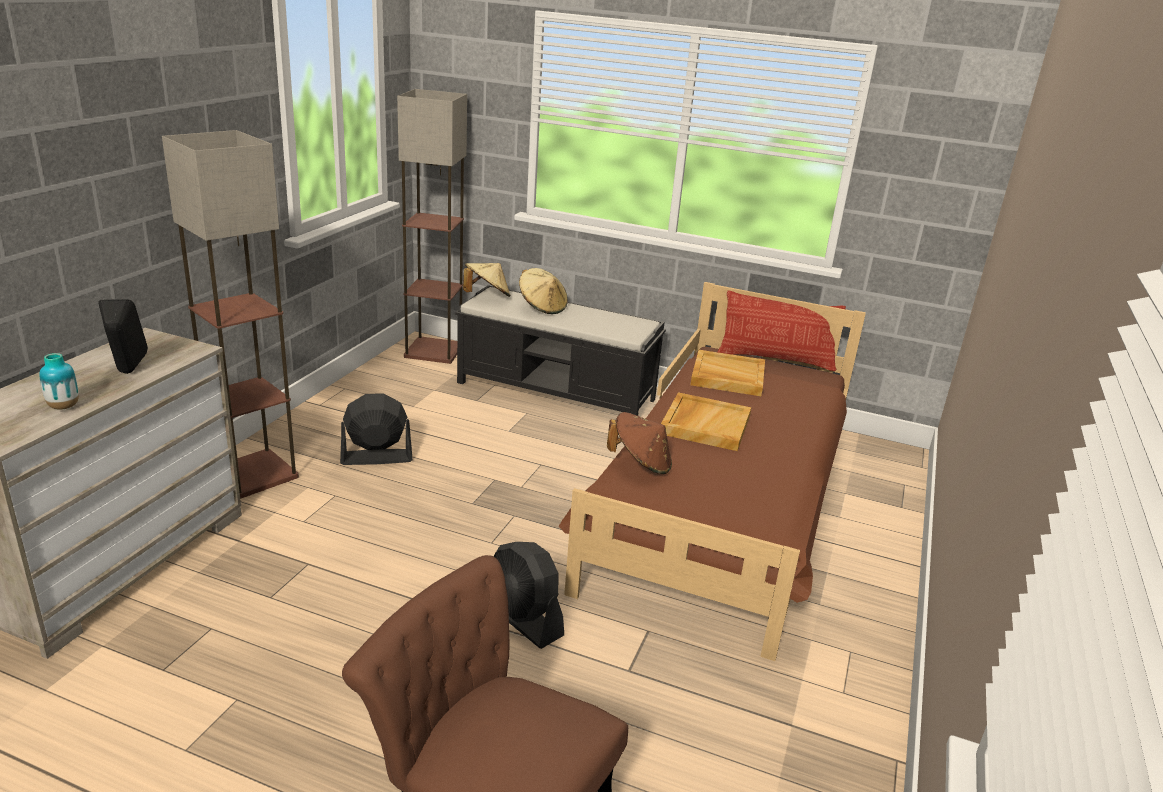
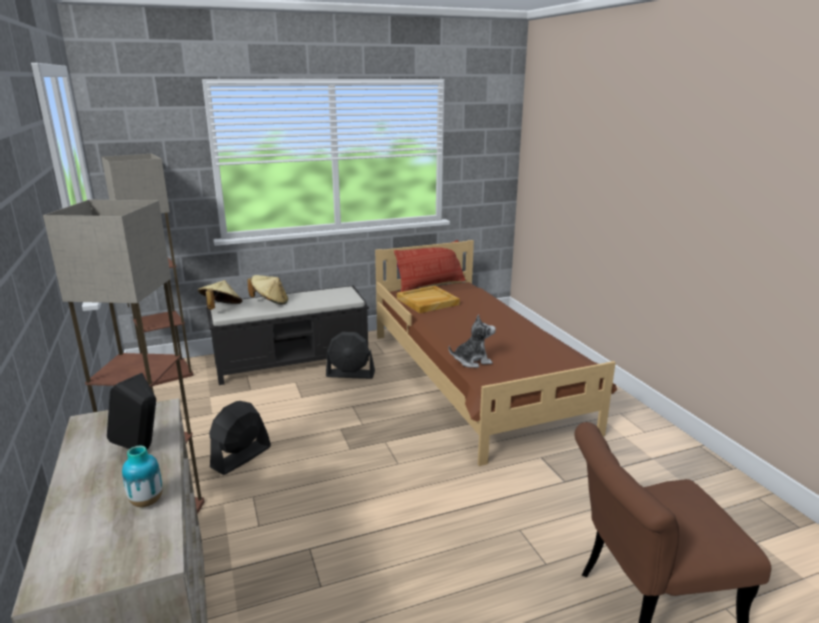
camera: 40 degrees left, 5 degrees down
(523, 619) = (482, 492): black fan -> black fan (350, 374)
(641, 463) = (472, 361): brown hat -> plush toy
(705, 424) = (462, 329): beige tray -> none

